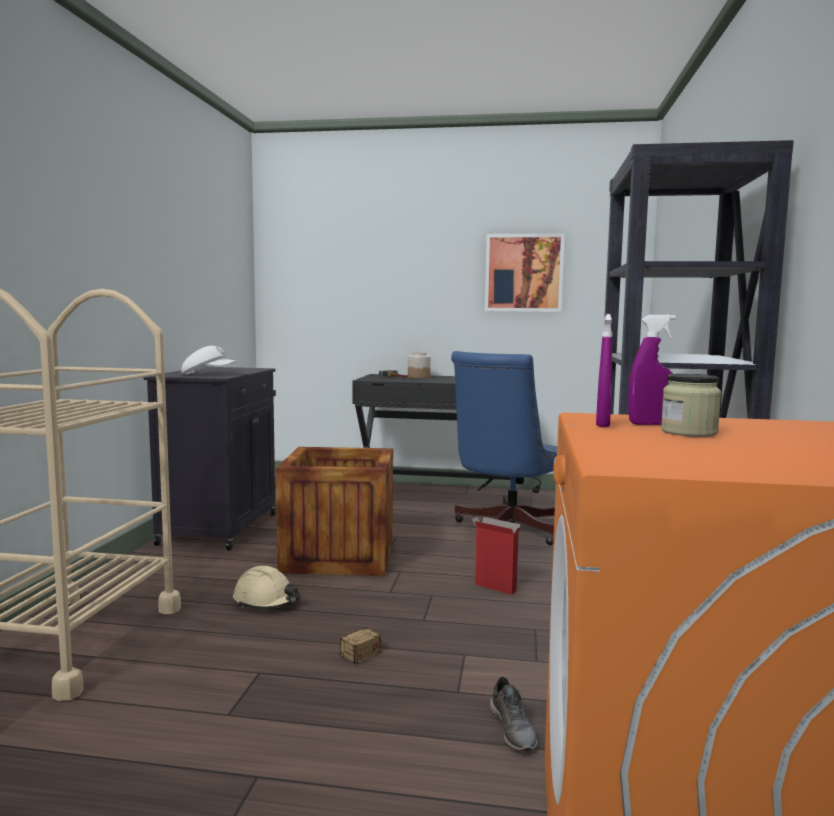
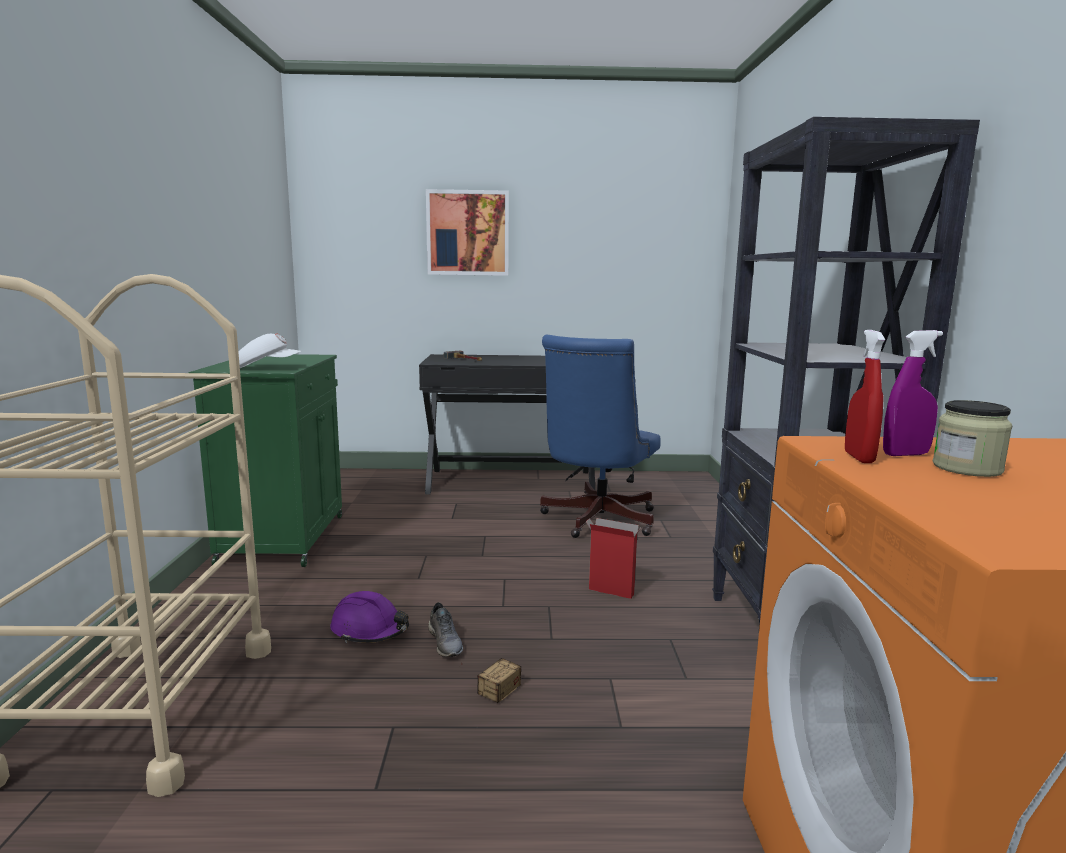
camera: 10 degrees left, 5 degrees up
(220, 528) = (284, 538): black cabinet -> green cabinet
(266, 601) = (370, 630): beige hard hat -> purple hard hat
(339, 555) = (431, 564): crate -> none
(418, 377) = (487, 357): jar -> none
(513, 729) = (696, 768): grey shoe -> grey shoe (446, 642)
(524, 273) = (595, 244): picture -> picture (468, 233)
(602, 424) = (859, 458): purple spray bottle -> red spray bottle

